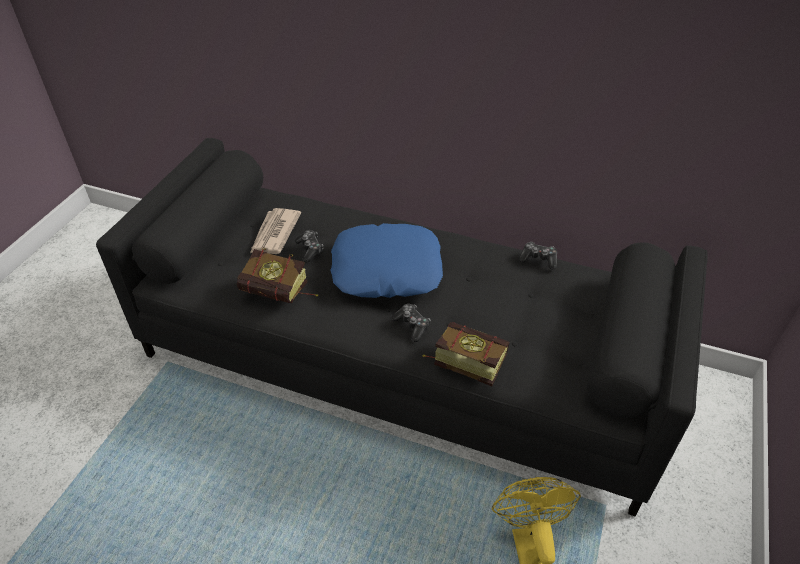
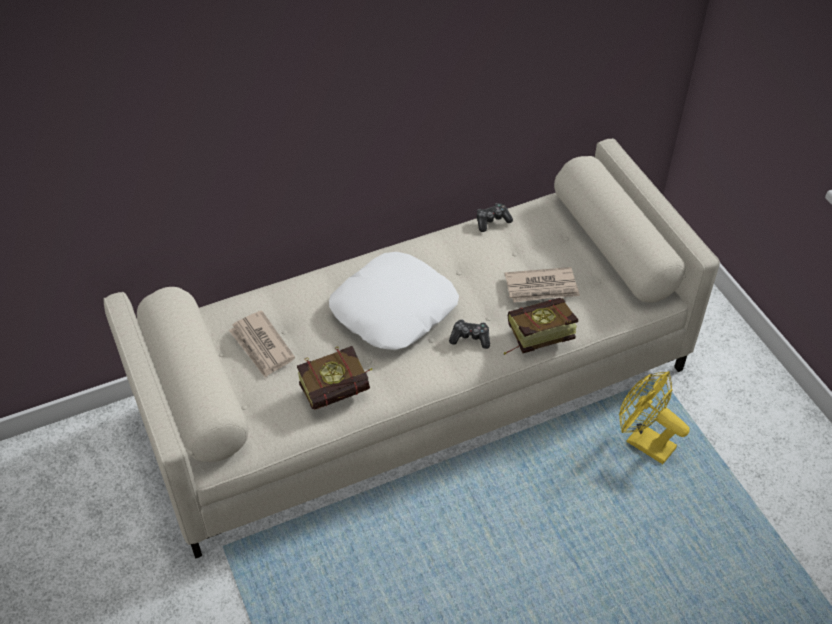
camera: 45 degrees left, 5 degrees up
(310, 249) = (312, 337): game controller -> none
(387, 269) = (393, 309): blue pillow -> white pillow
(402, 360) = (417, 386): black sofa -> beige sofa
(517, 331) = (542, 287): none -> newspaper

